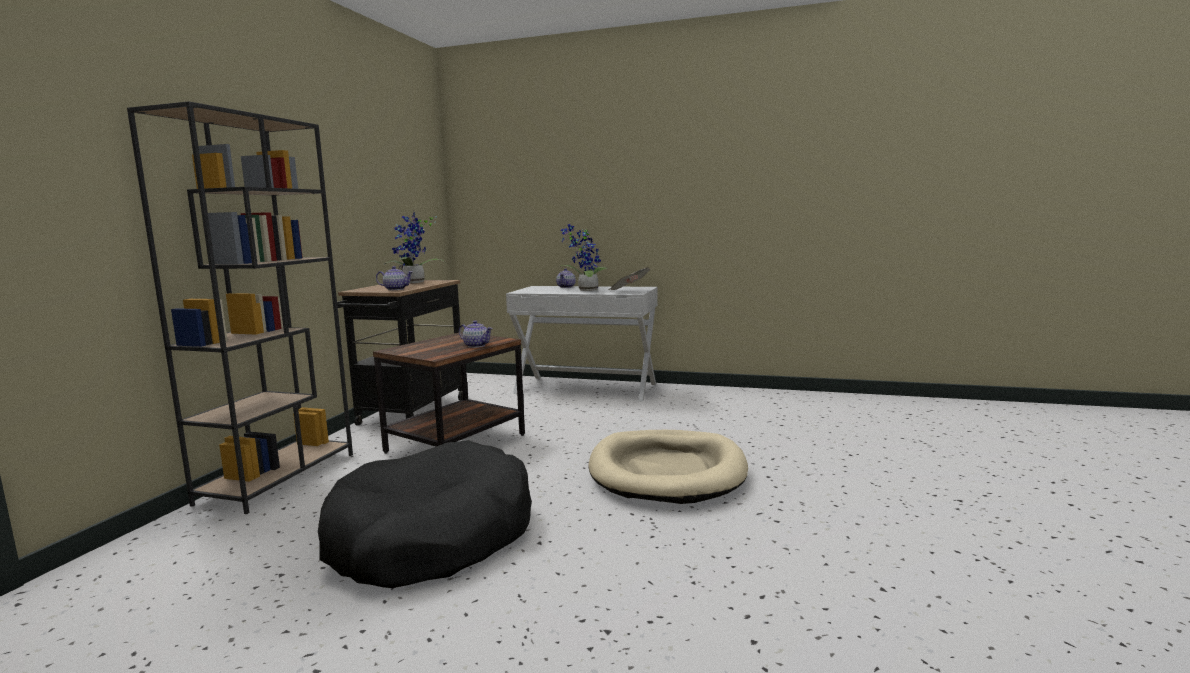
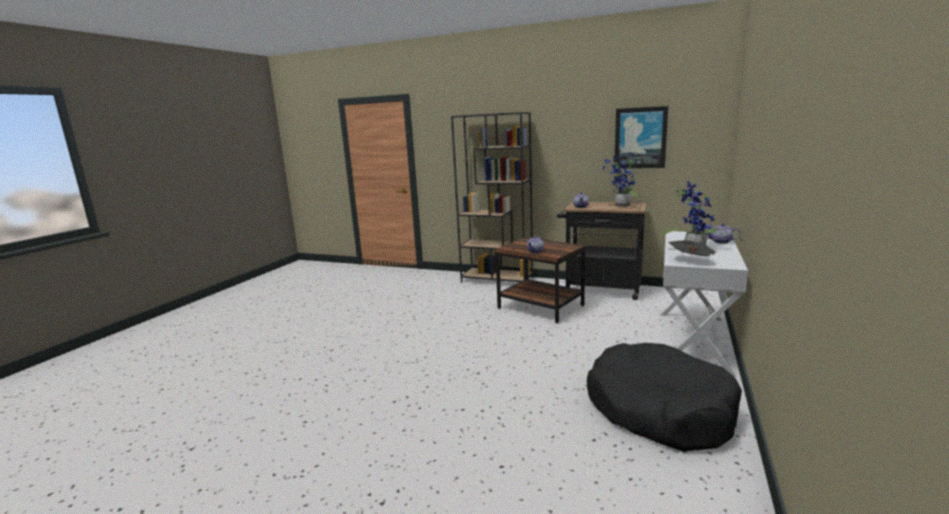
camera: 95 degrees right, 5 degrees up
(387, 192) = (640, 138): none -> picture
(432, 537) = (423, 314): black dog bed -> black dog bed (658, 409)
(667, 471) = (482, 370): beige dog bed -> none

